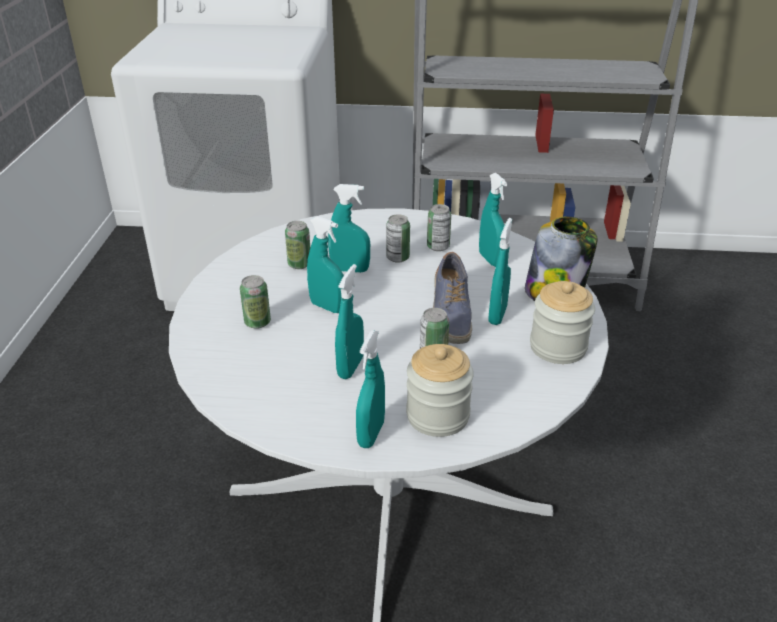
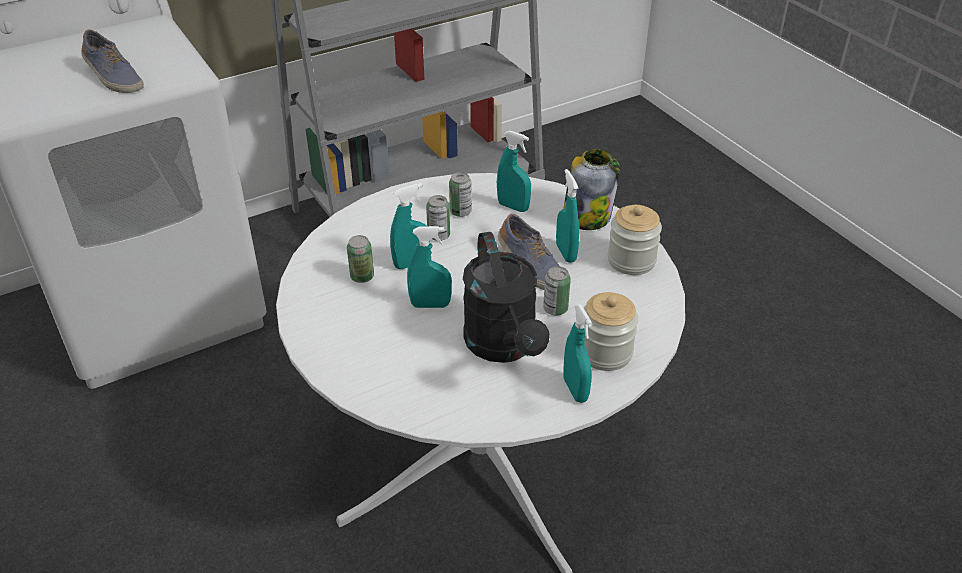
camera: 35 degrees left, 5 degrees up
(231, 54) = (113, 78): none -> shoe
(257, 322) = (387, 345): can -> none
(350, 367) = (505, 347): turquoise spray bottle -> black watering can

